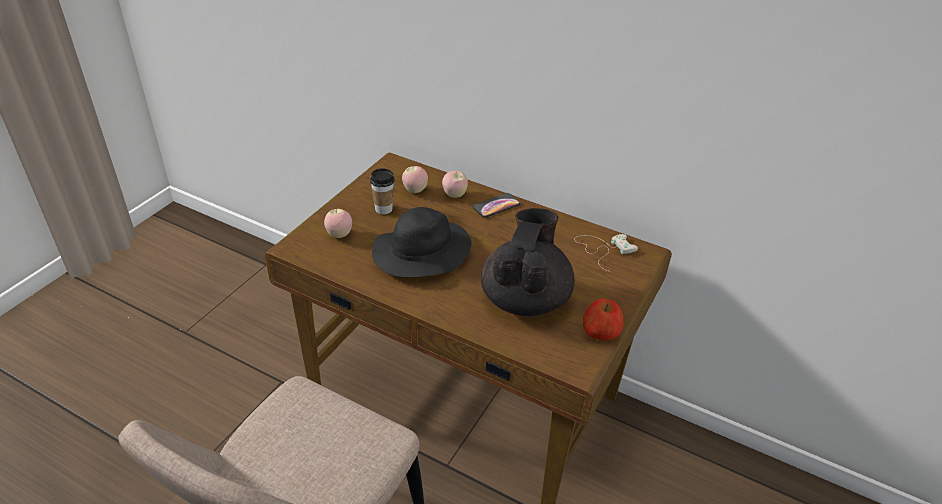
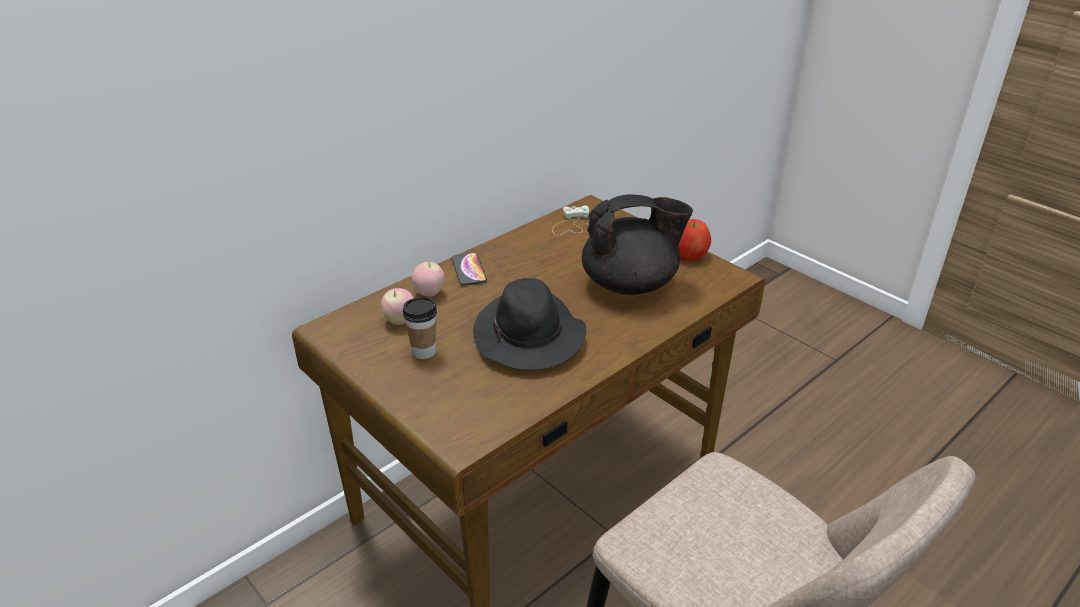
camera: 70 degrees left, 5 degrees down
(339, 235) = (457, 397): apple -> none
(525, 298) = (630, 284): black teapot -> black teapot turned 135 degrees clockwise

